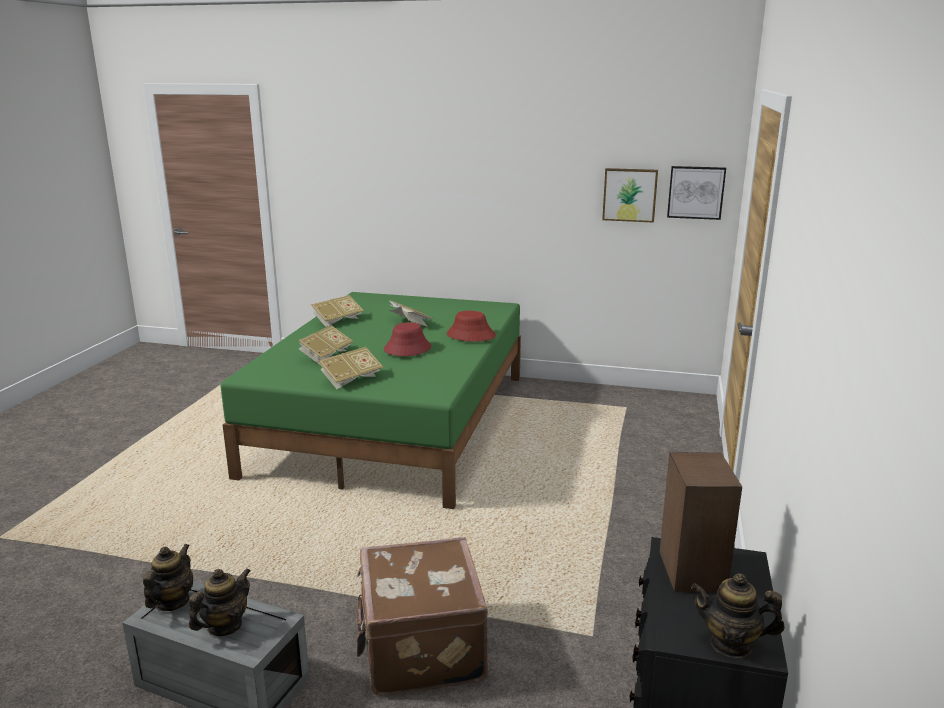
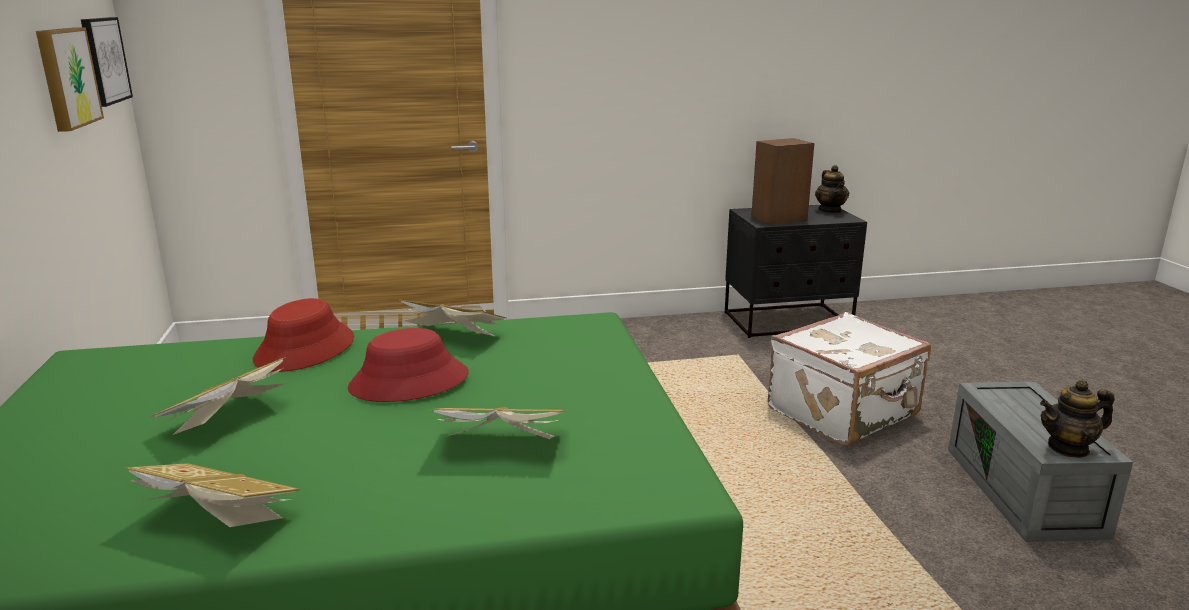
camera: 115 degrees left, 0 degrees up
(224, 626) = (1033, 409): teapot -> none
(351, 380) = (599, 387): book -> book (453, 337)
(419, 648) = (845, 413): brown suitcase -> white suitcase

